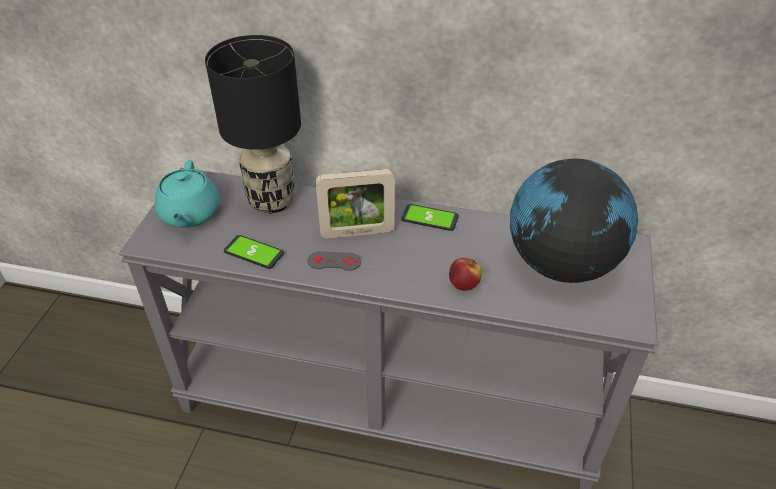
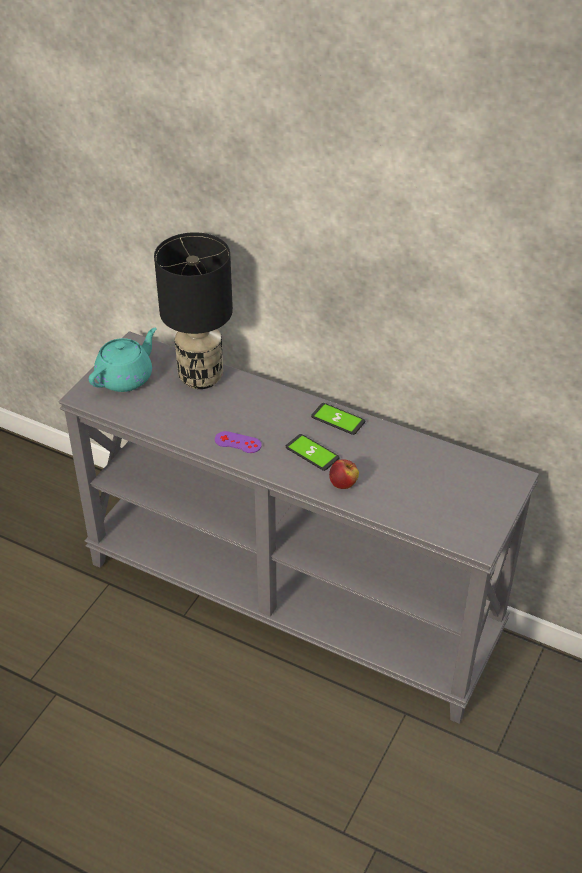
camera: 15 degrees right, 0 degrees up
(190, 214) = (126, 378): turquoise teapot -> turquoise teapot turned 150 degrees counterclockwise
(254, 252) = (171, 422): phone -> phone (312, 453)
(334, 261) = (238, 442): grey game controller -> purple game controller
(357, 232) = (267, 420): picture frame -> none
(561, 264) = (439, 483): globe -> none

